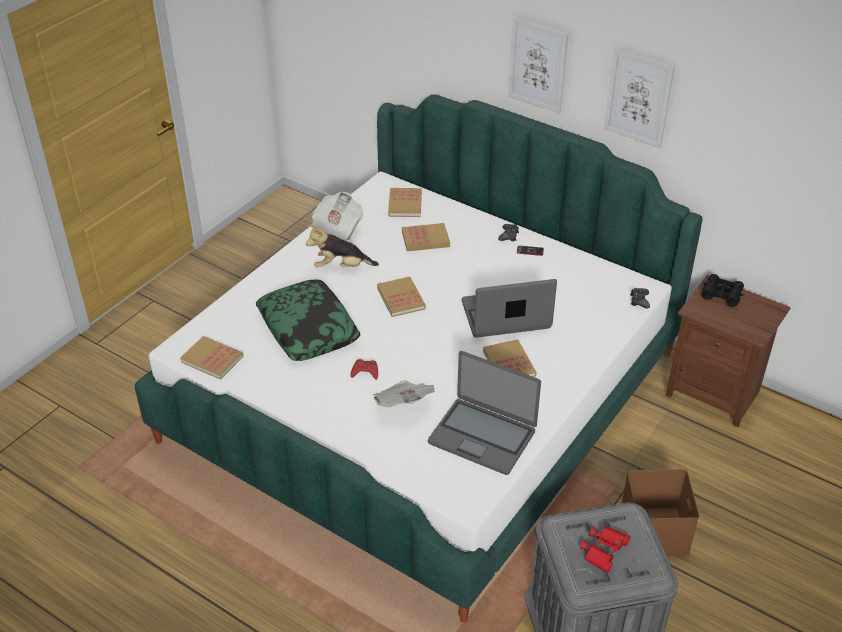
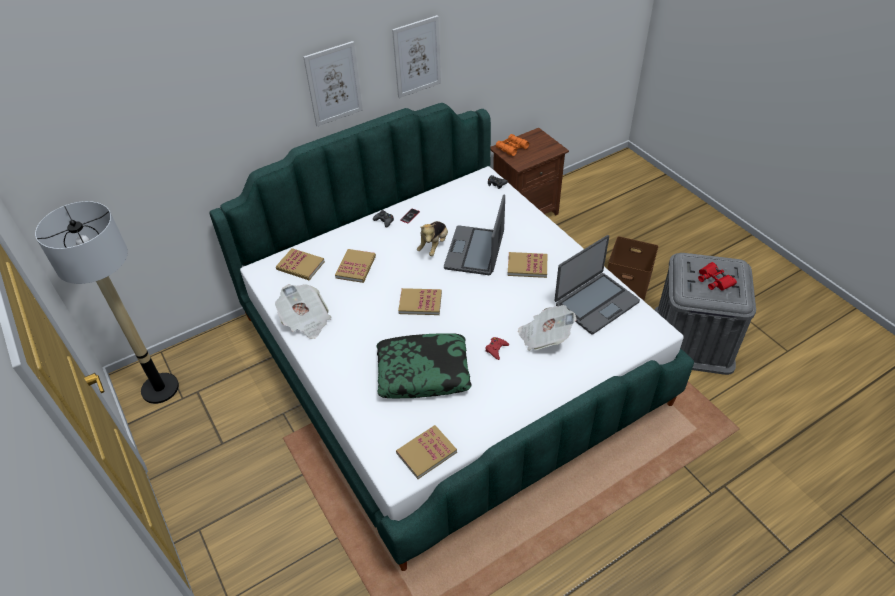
camera: 65 degrees left, 5 degrees up
(282, 219) = (160, 388): none -> floor lamp
(341, 267) = (355, 329): plush toy -> plush toy (434, 245)
(721, 294) = (512, 148): black binoculars -> orange binoculars

